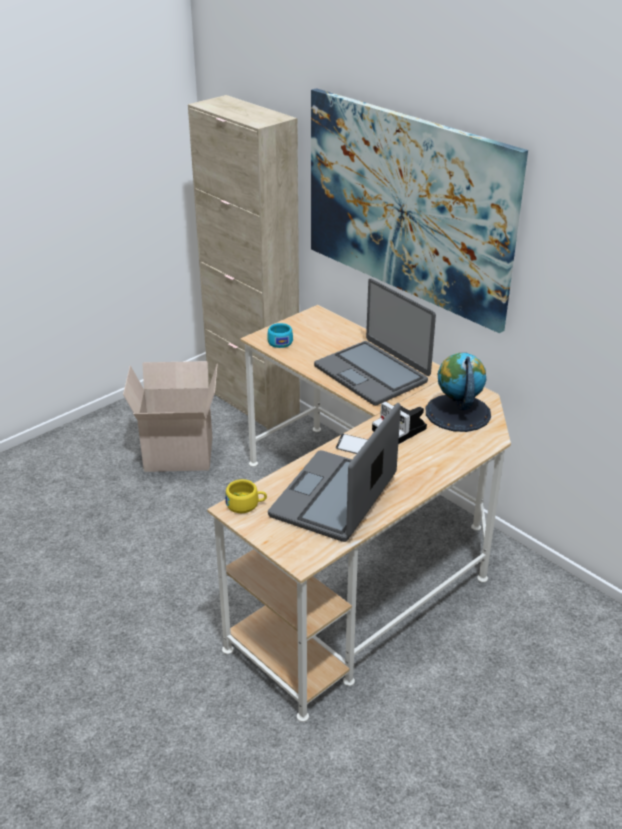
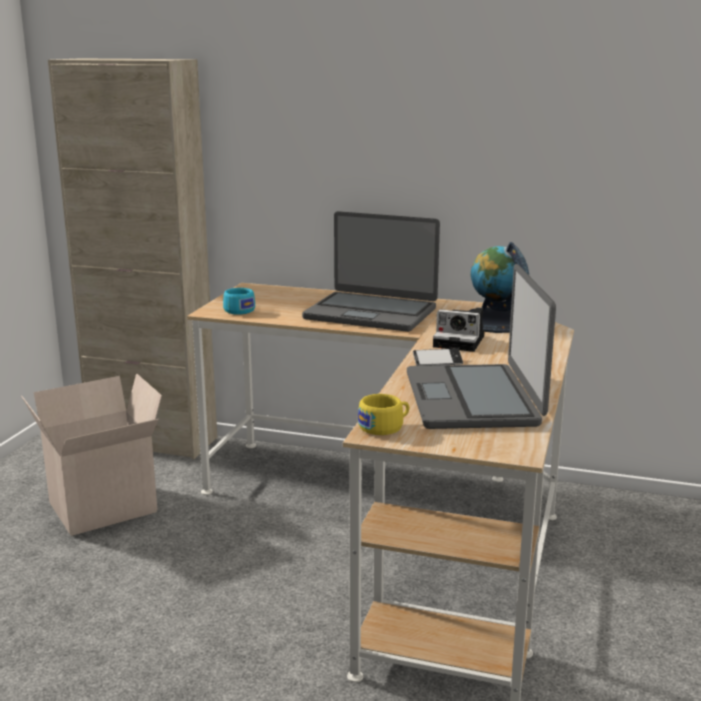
camera: 30 degrees left, 15 degrees down
(407, 205) = (363, 122): picture -> none

